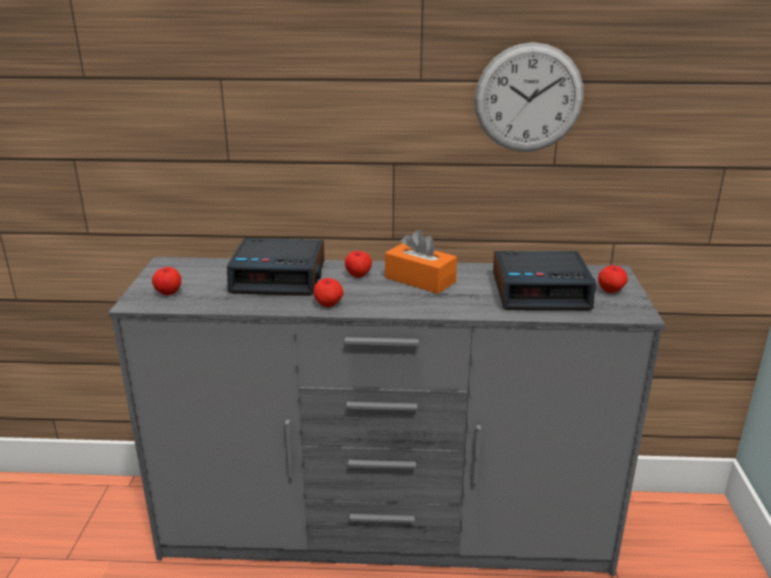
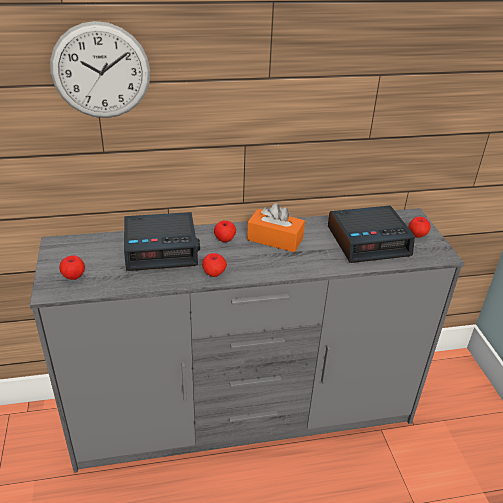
camera: 15 degrees left, 10 degrees up
(528, 98) = (354, 89): wall clock -> wall clock (101, 71)

